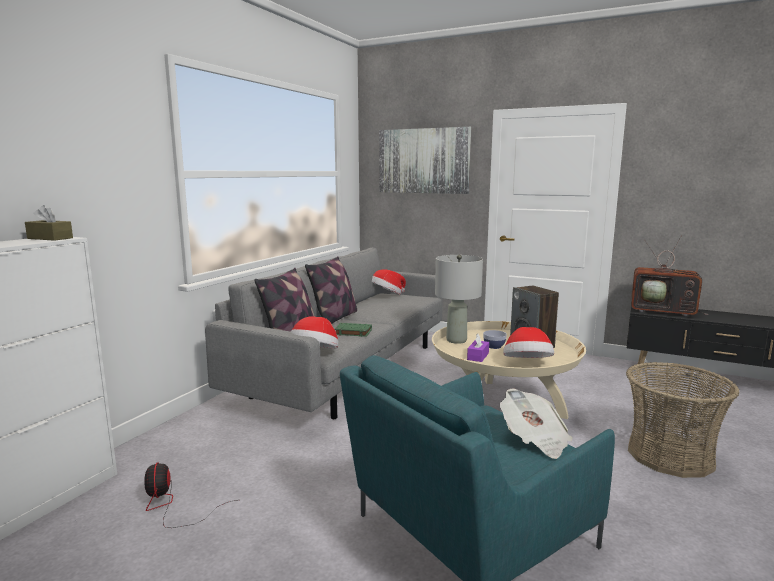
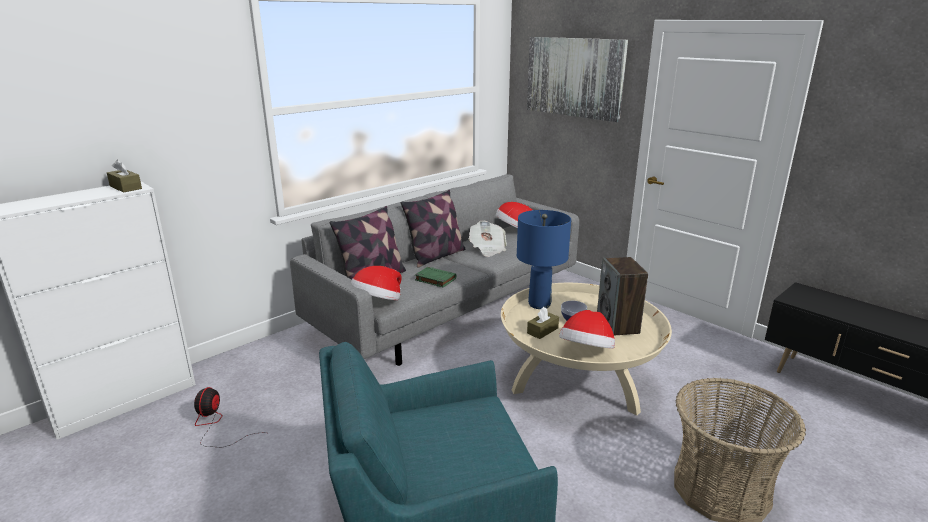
camera: 20 degrees right, 10 degrees up
(456, 340) = (539, 304): grey table lamp -> blue table lamp
(478, 356) = (542, 331): purple tissue box -> brown tissue box
(534, 440) = (496, 453): newspaper -> newspaper (487, 249)
(664, 311) = (824, 303): television -> none

